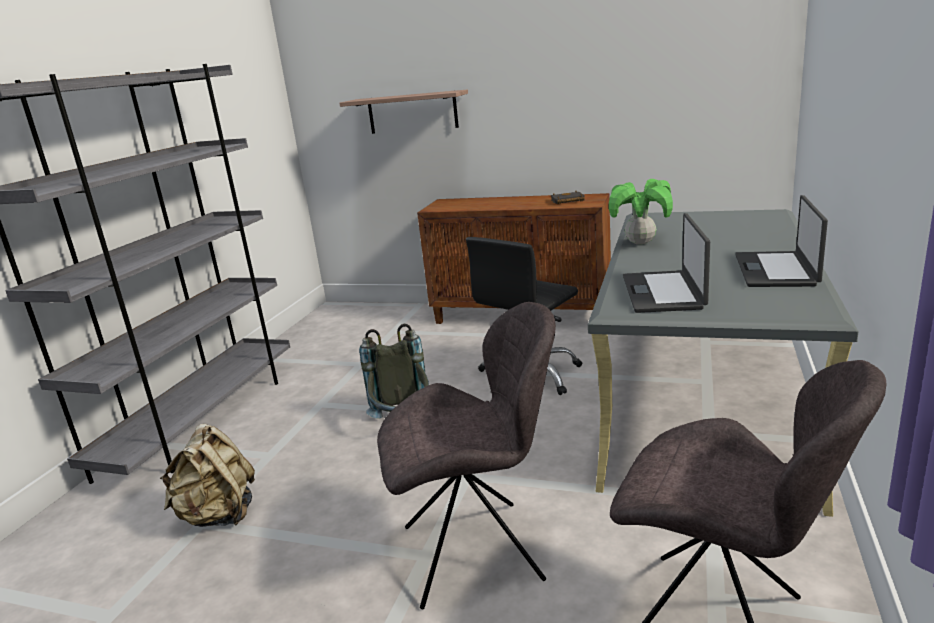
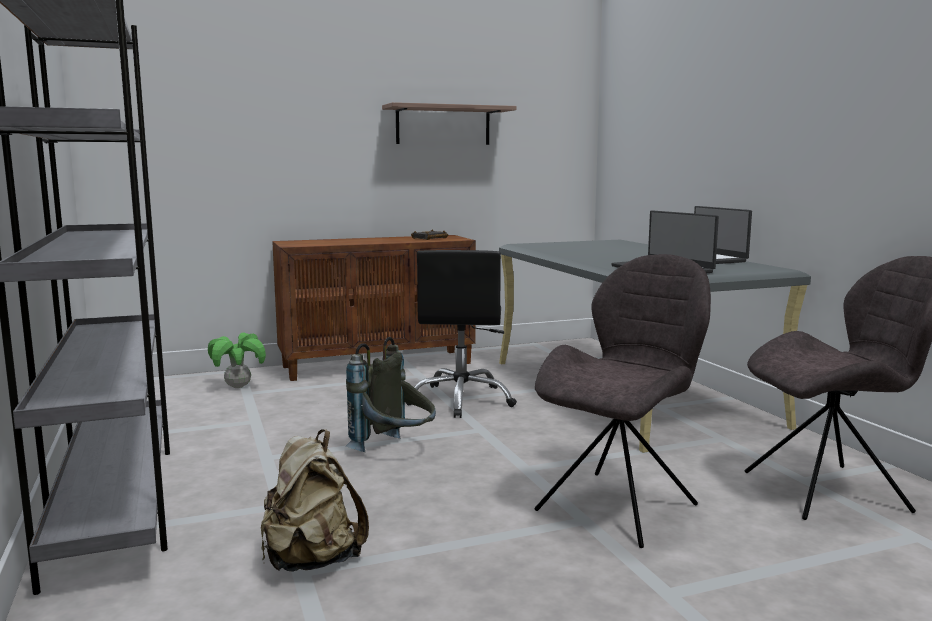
camera: 40 degrees left, 10 degrees down
(412, 112) = (247, 142): shelf -> shelf (443, 125)
(640, 243) = (567, 254): potted plant -> potted plant (238, 386)

